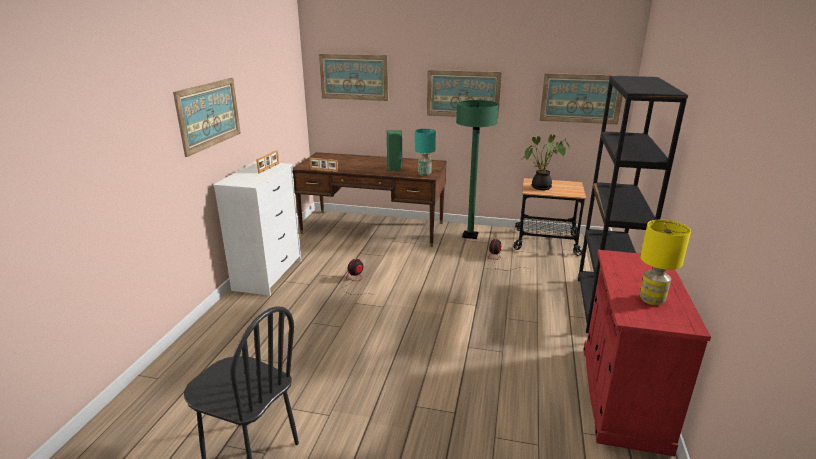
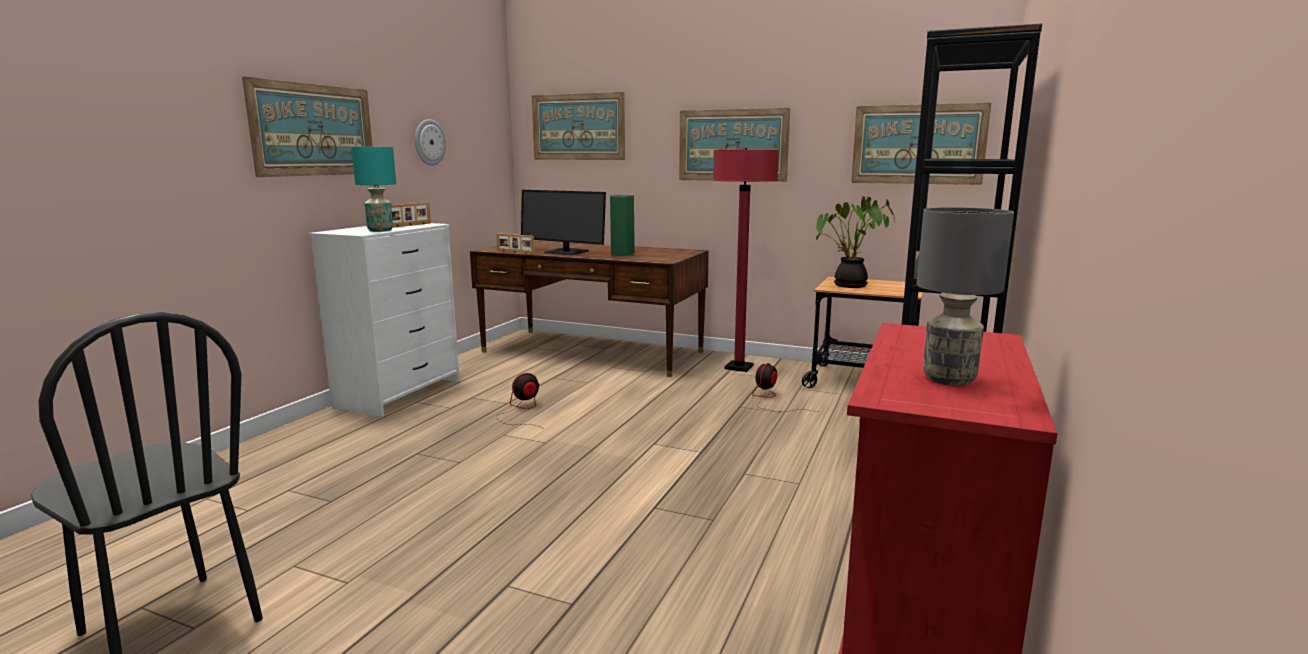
camera: 10 degrees right, 10 degrees down
(264, 101) = (429, 142): none -> wall clock
(357, 168) = (566, 252): none -> monitor
(424, 174) = (661, 259): turquoise table lamp -> turquoise table lamp (380, 230)
(470, 235) = (739, 367): green floor lamp -> red floor lamp
(652, 300) = (949, 379): yellow table lamp -> grey table lamp

